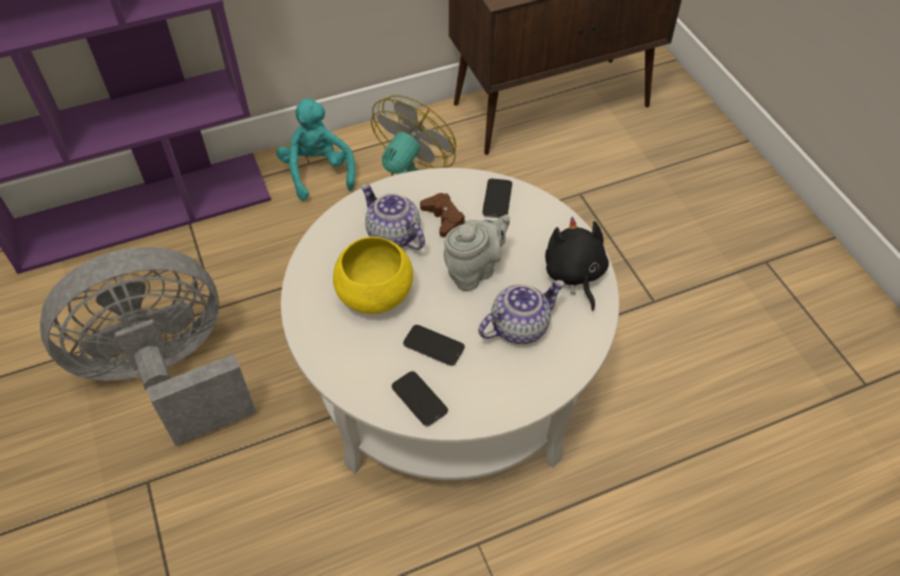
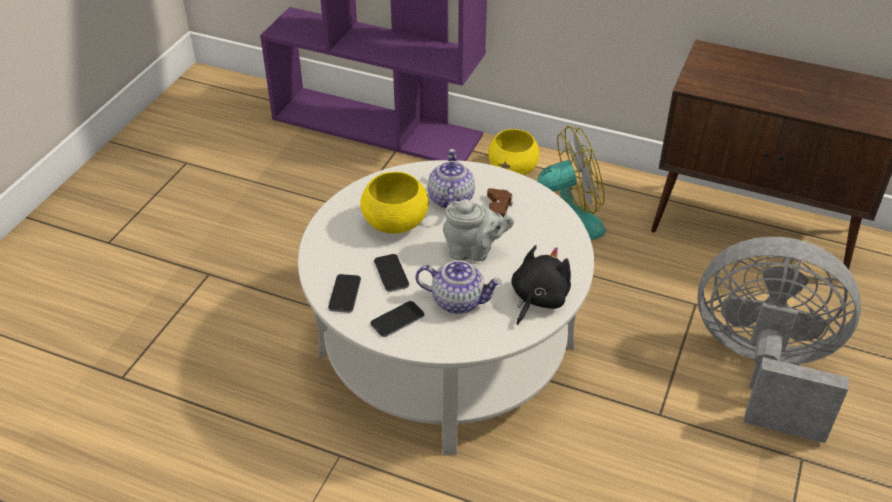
camera: 45 degrees right, 10 degrees down
(168, 376) = (283, 227): grey fan -> grey fan (764, 370)
(318, 172) = (513, 169): turquoise plush toy -> yellow bowl
(497, 199) = (548, 222): phone -> phone (397, 320)

